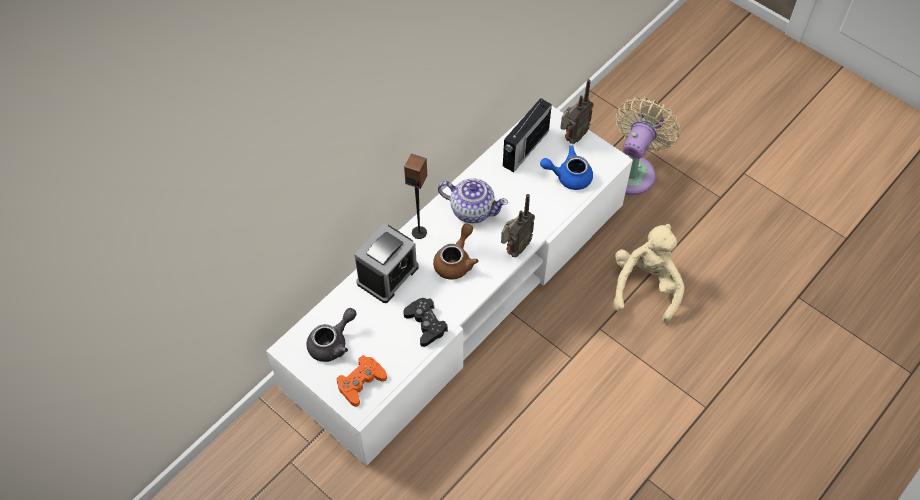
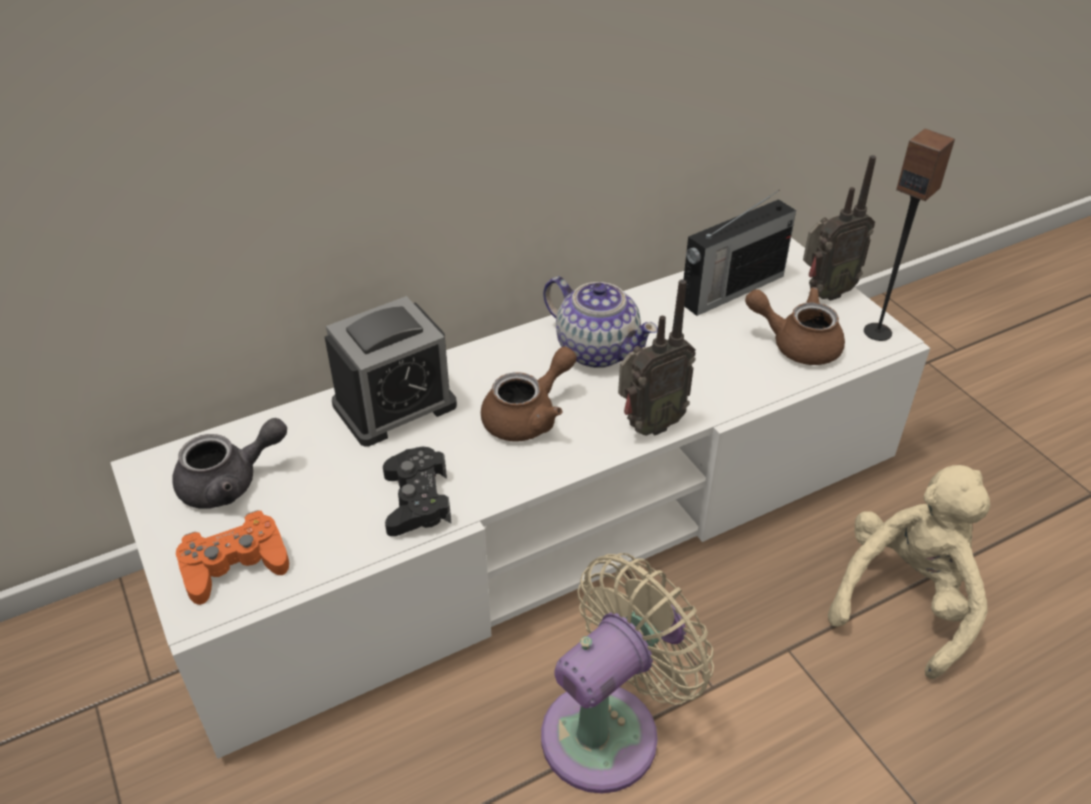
camera: 20 degrees right, 15 degrees down
(419, 232) = (486, 358): speaker -> speaker (878, 332)
(568, 176) = (796, 343): blue teapot -> brown teapot
(633, 171) = (929, 414): beige fan -> beige fan (609, 729)

